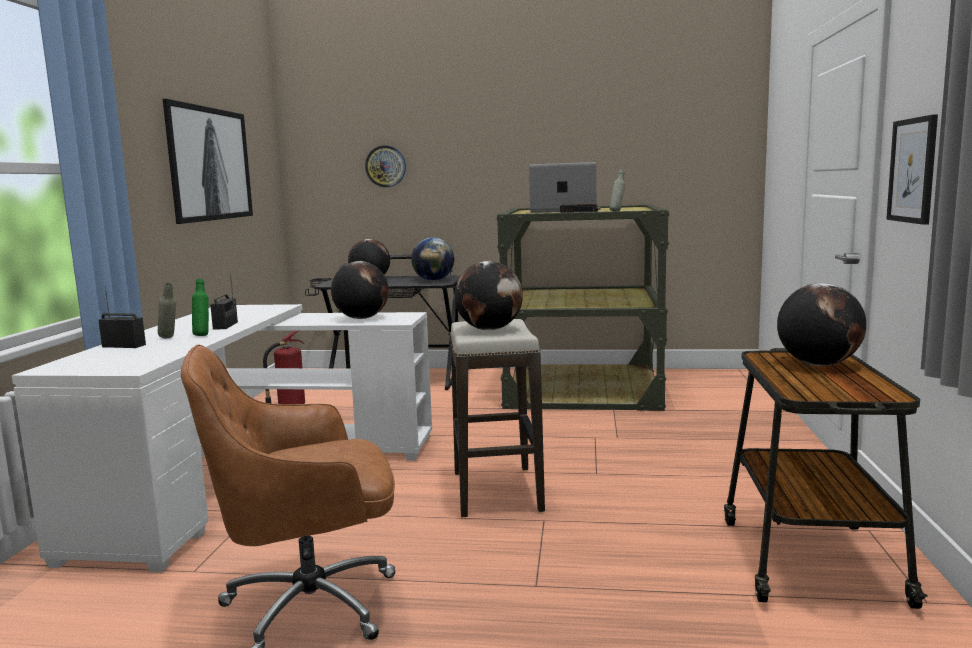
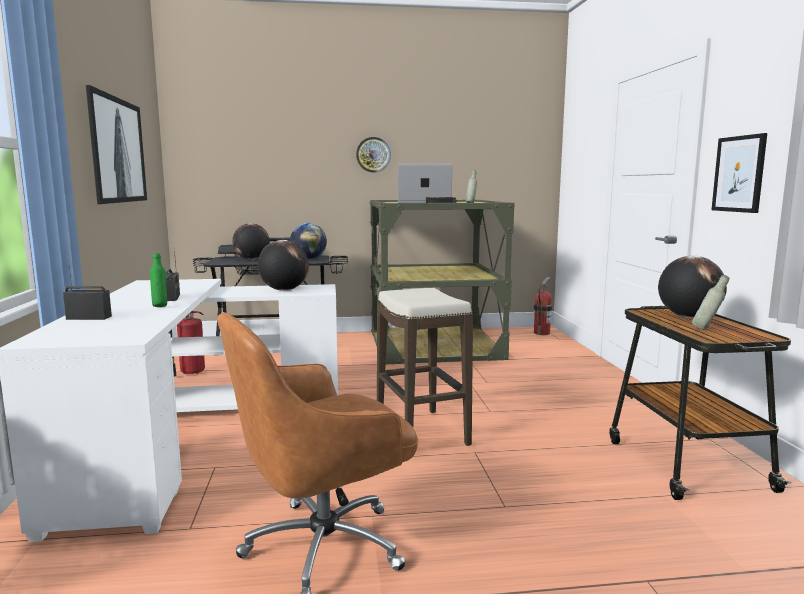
camera: 15 degrees left, 0 degrees up
(169, 338) = (129, 310): grey bottle -> grey bottle (707, 329)
(385, 166) = (260, 161): wall clock -> wall clock (373, 154)
(489, 329) = (421, 296): globe -> none
(734, 378) = (541, 333): none -> fire extinguisher

